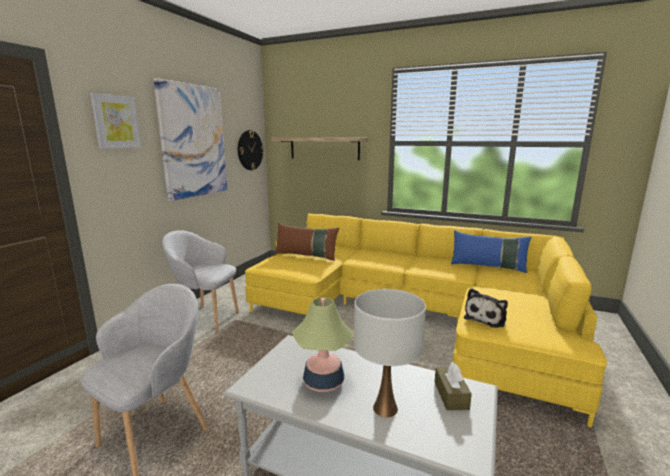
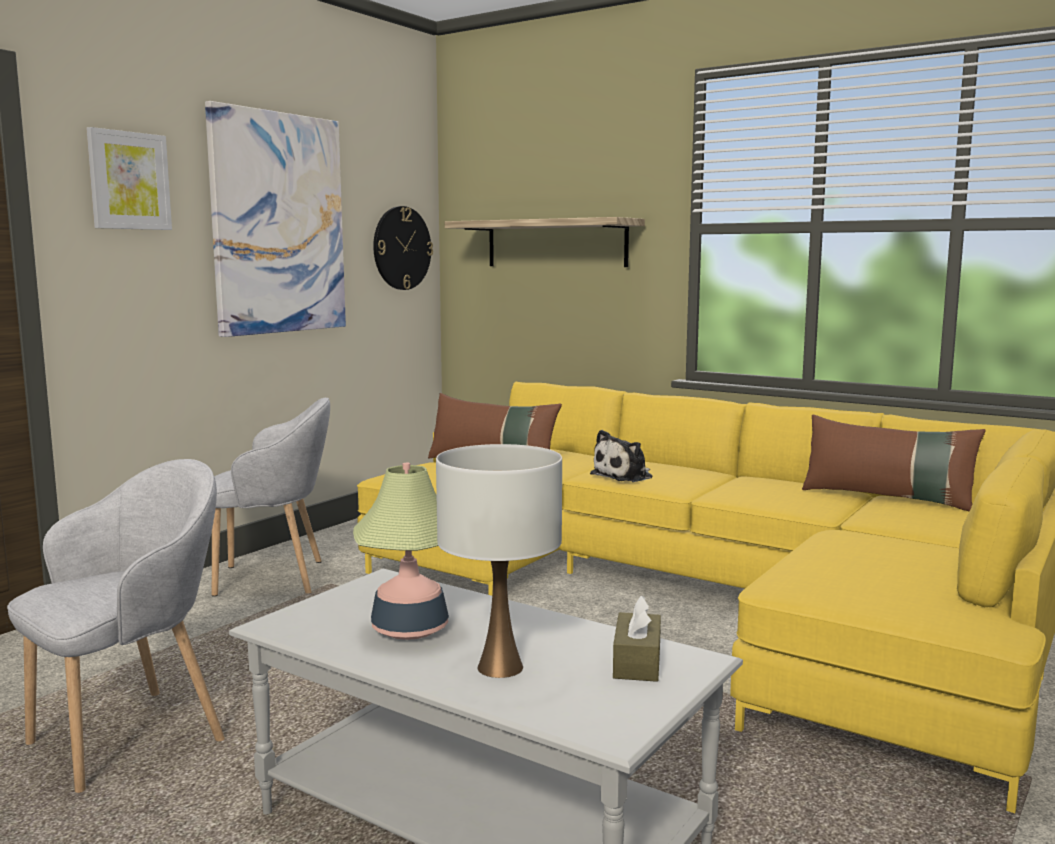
camera: 10 degrees right, 5 degrees down
(205, 318) = (274, 579): grey armchair -> grey armchair turned 150 degrees clockwise
(486, 318) = (813, 576): plush toy -> plush toy (624, 476)
(488, 267) = (887, 498): blue pillow -> brown pillow

